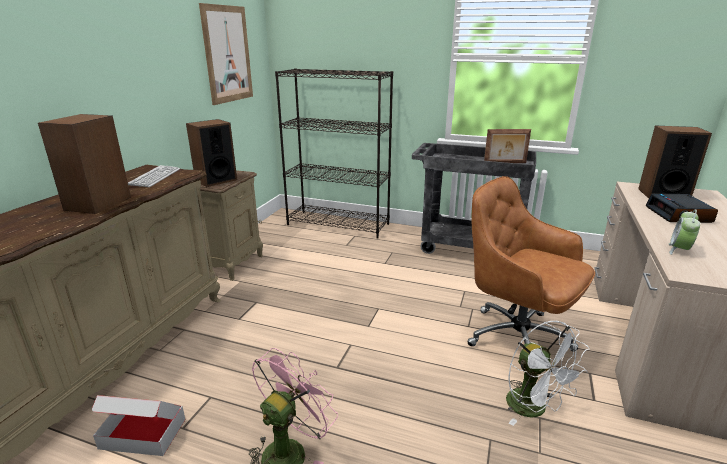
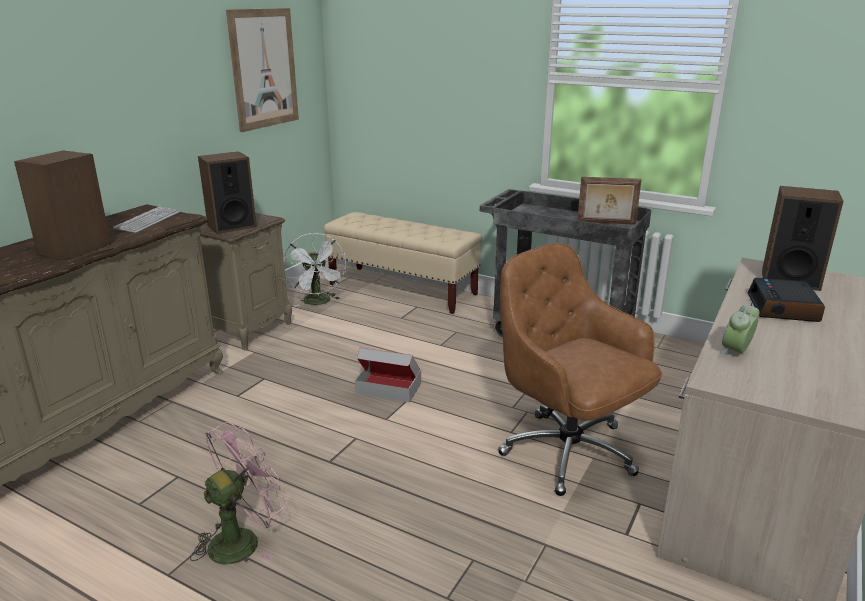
camera: 10 degrees right, 0 degrees up
(143, 433) = (97, 504): cardboard box -> cardboard box (389, 388)
(338, 224) = (402, 290): black bookcase -> beige bench
(534, 409) = (543, 535): white fan -> white fan (319, 302)

